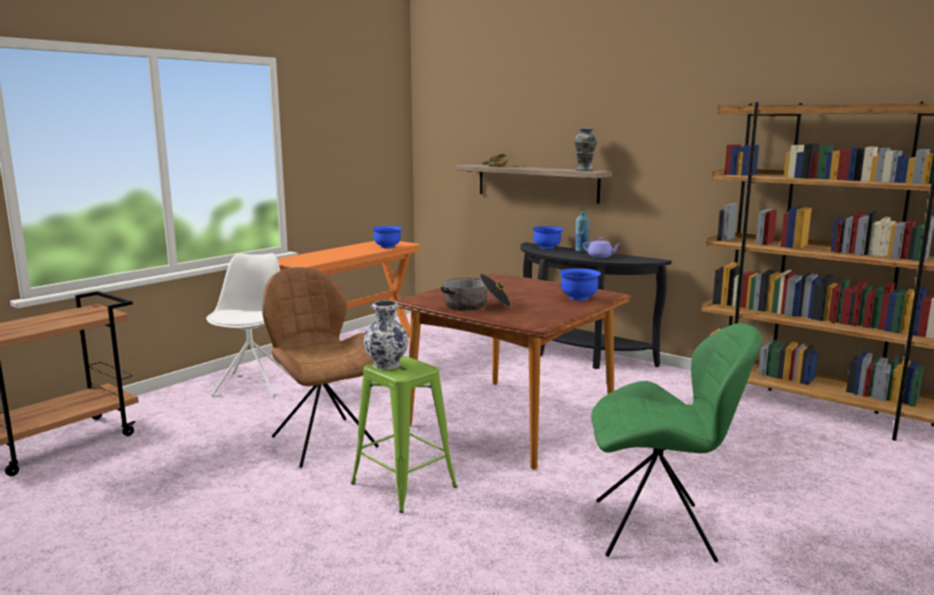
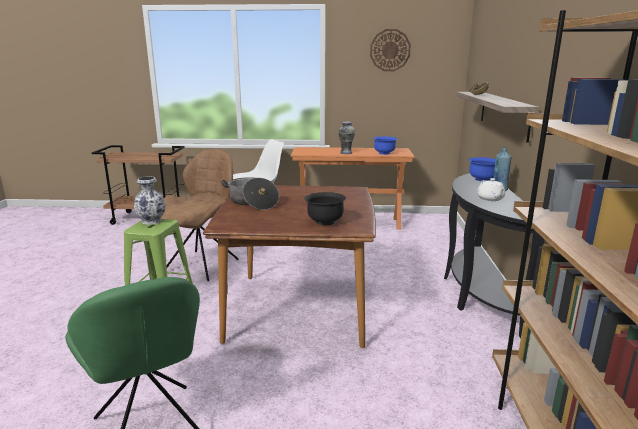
camera: 55 degrees right, 5 degrees up
(346, 120) = (390, 50): none -> wall clock
(578, 298) = (325, 222): blue bowl -> black bowl
(584, 170) = (511, 103): vase -> vase (346, 152)
(600, 257) = (490, 199): purple teapot -> white teapot

